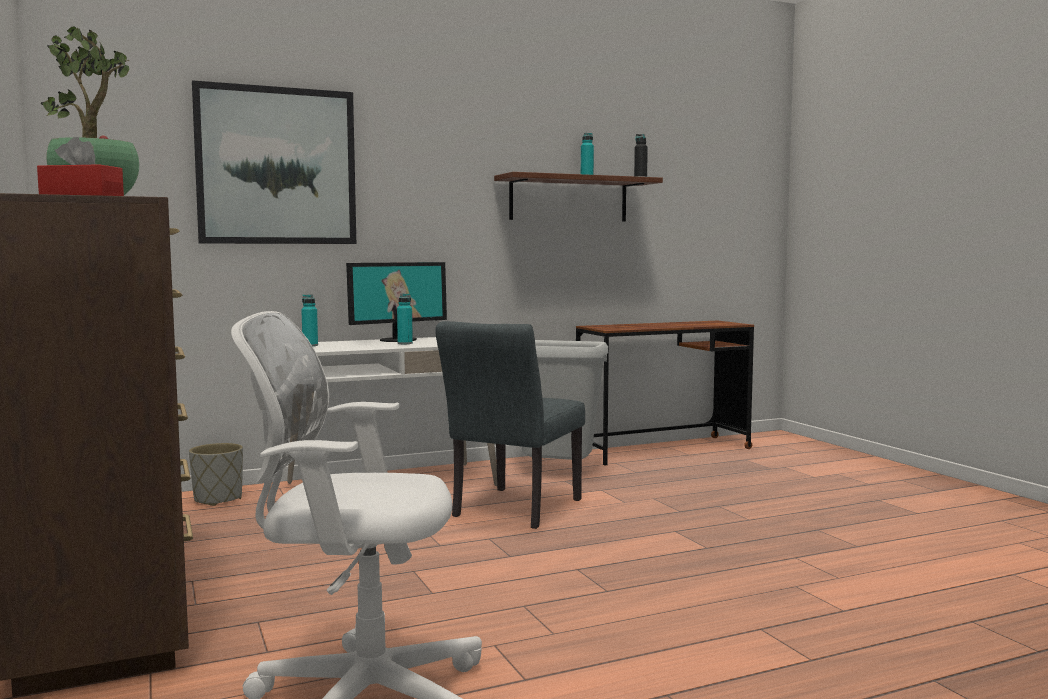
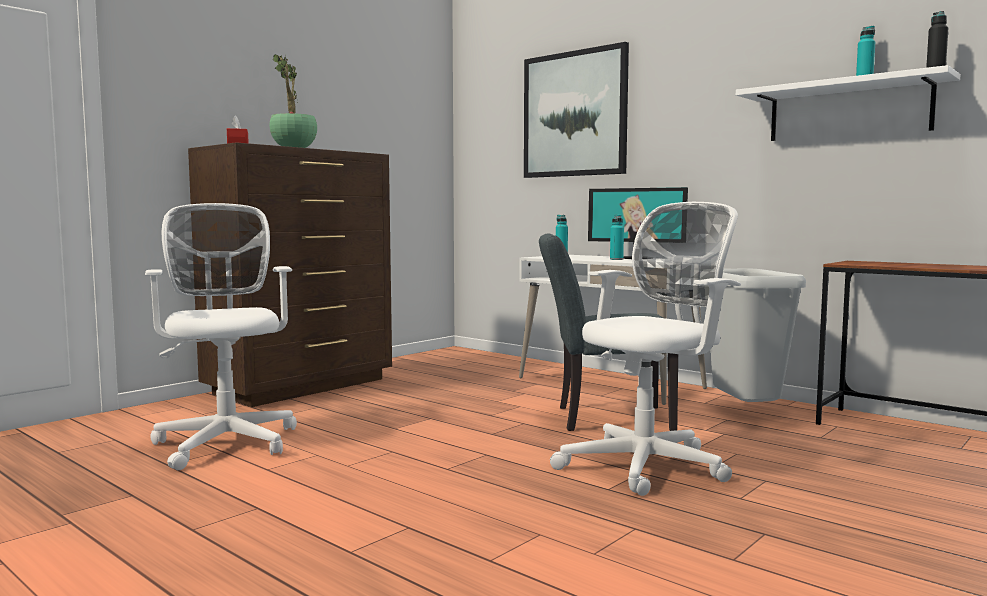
camera: 65 degrees right, 0 degrees up
(218, 499) = (509, 362): grey planter -> none
(569, 199) = (848, 111): brown shelf -> white shelf
(659, 525) = (648, 465): none -> white office chair

